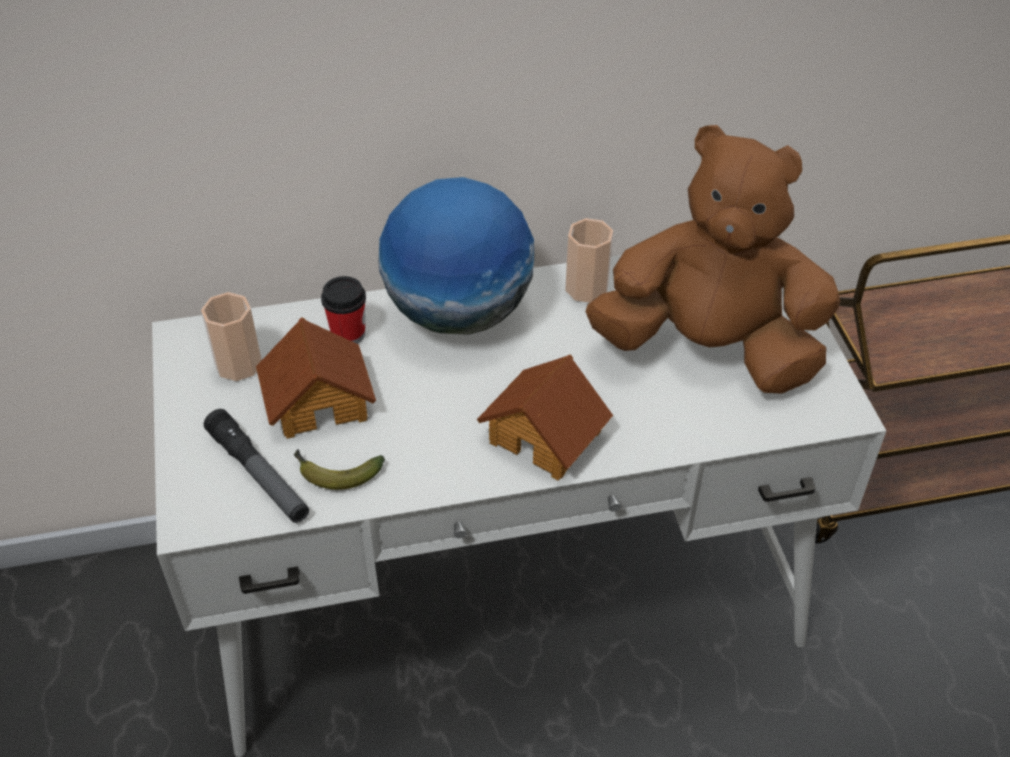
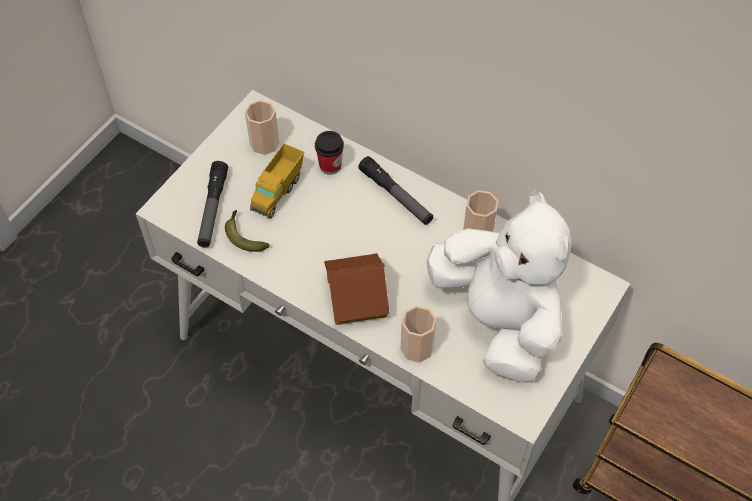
camera: 45 degrees right, 10 degrees up
(319, 400) = (278, 191): toy house -> toy truck
(459, 313) = (396, 196): globe -> flashlight
(669, 434) = (417, 347): none -> cup
(709, 349) = (498, 320): brown plush toy -> white plush toy

